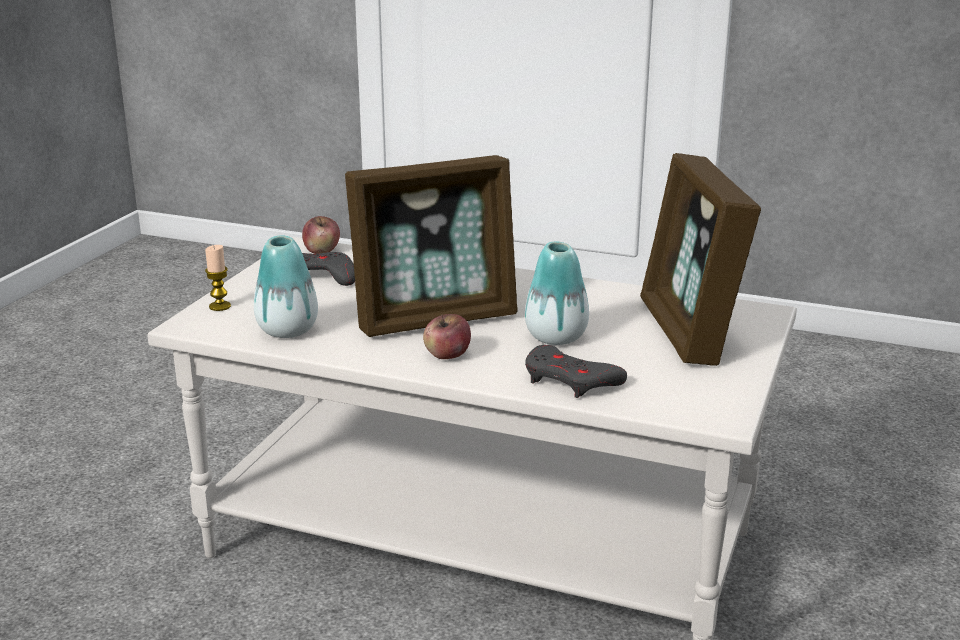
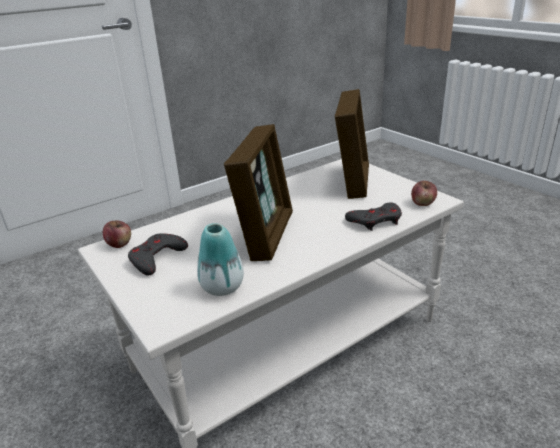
camera: 55 degrees left, 5 degrees up
(220, 306) = (149, 305): candle -> none
(447, 355) = (315, 244): apple -> apple (423, 203)
(556, 337) = (325, 210): vase -> none
(689, 332) = (352, 181): picture frame -> picture frame turned 105 degrees counterclockwise

